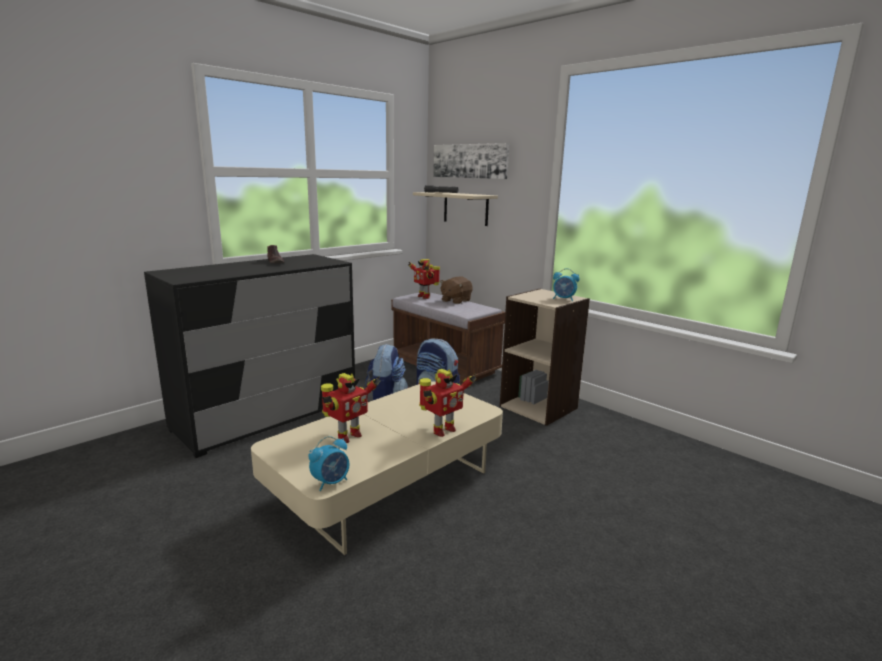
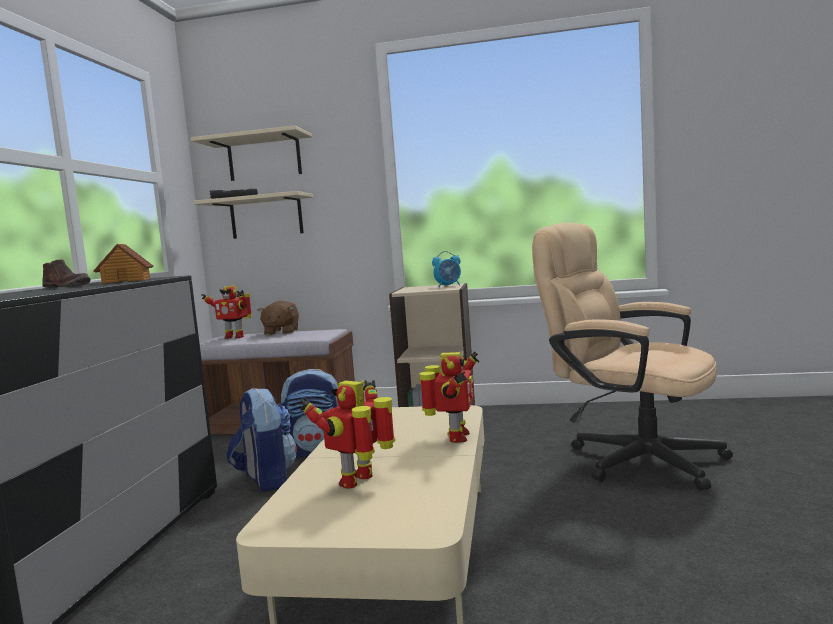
camera: 35 degrees left, 10 degrees down
(309, 262) = (127, 281): none -> toy house
(331, 482) = (434, 523): alarm clock -> none
(347, 436) = (360, 480): toy robot -> toy robot turned 150 degrees counterclockwise
(470, 161) = (264, 158): picture -> beige shelf
(633, 501) = (631, 457): none -> beige office chair

